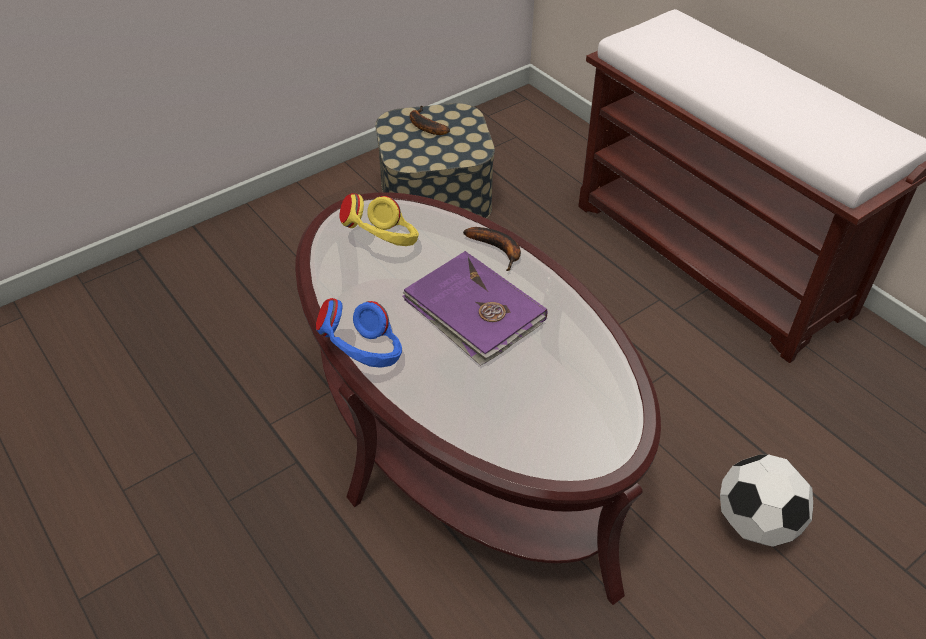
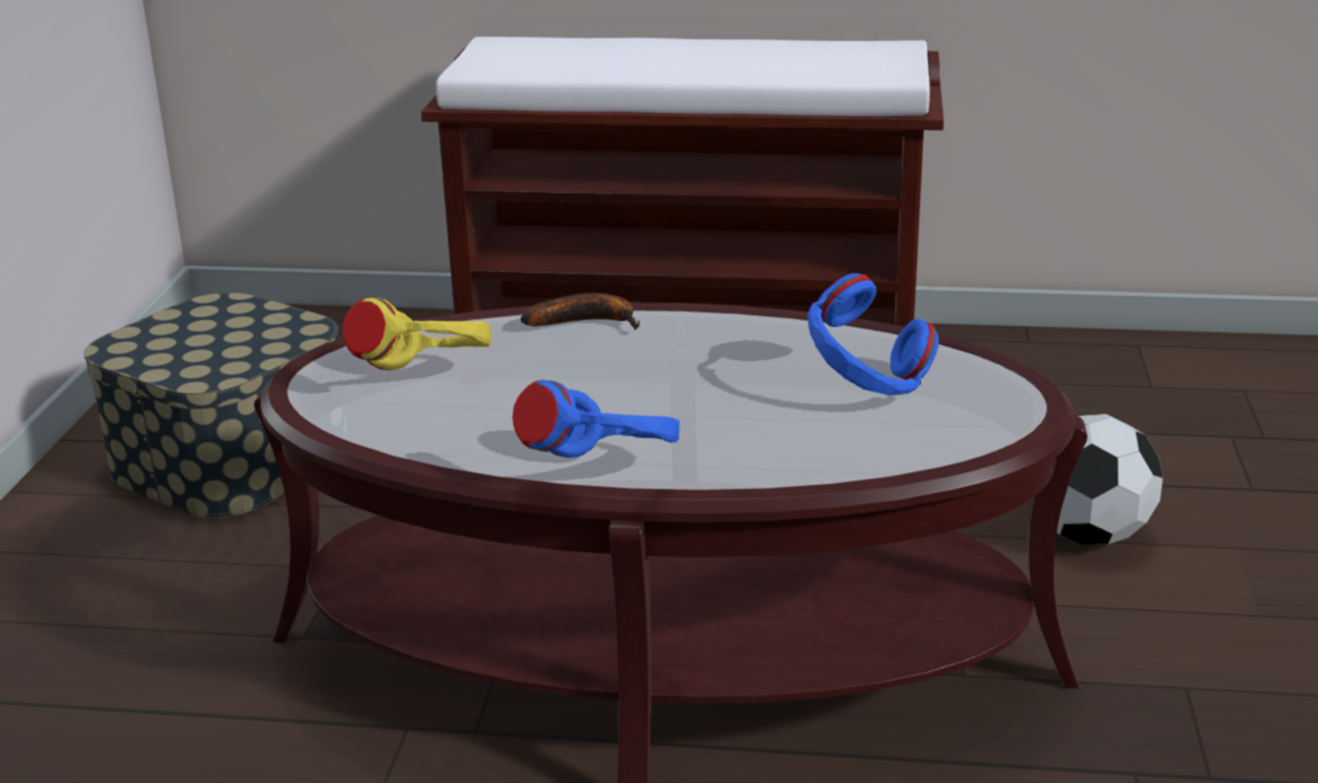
camera: 45 degrees left, 20 degrees down
(424, 126) = (179, 335): banana -> none
(473, 312) = (661, 378): purple book -> none
(551, 388) = (867, 387): none -> blue headphones

